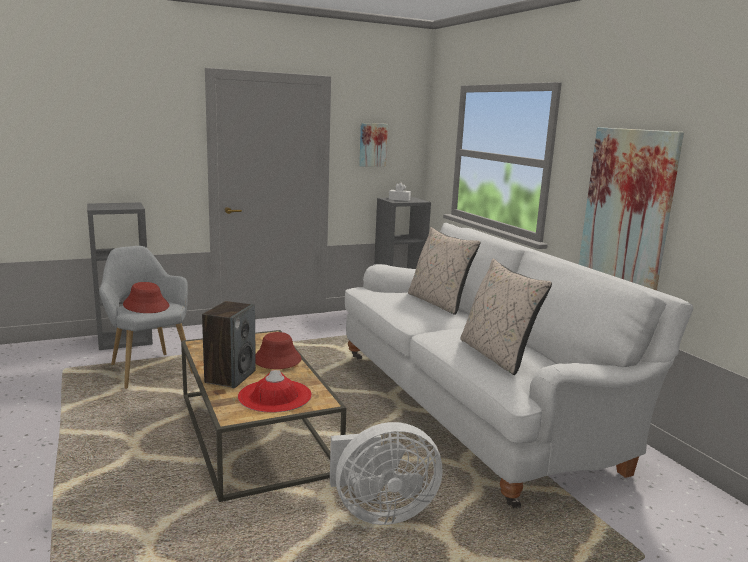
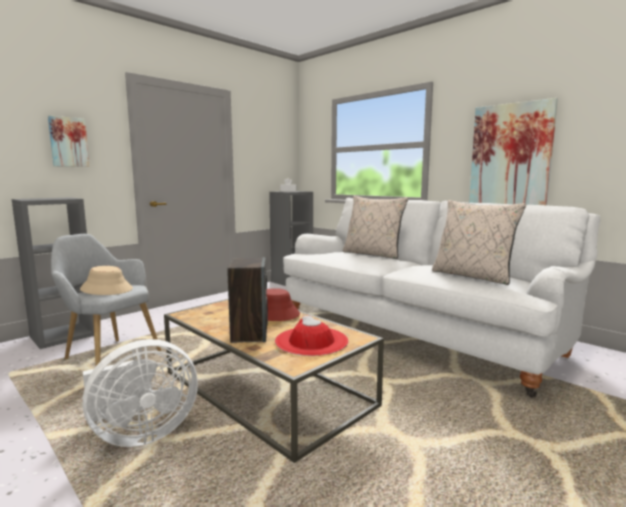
camera: 20 degrees left, 5 degrees down
(146, 305) = (107, 289): red hat -> beige hat
(372, 144) = (263, 149): picture -> picture (68, 142)
(379, 512) = (443, 429): white fan -> white fan (140, 434)

